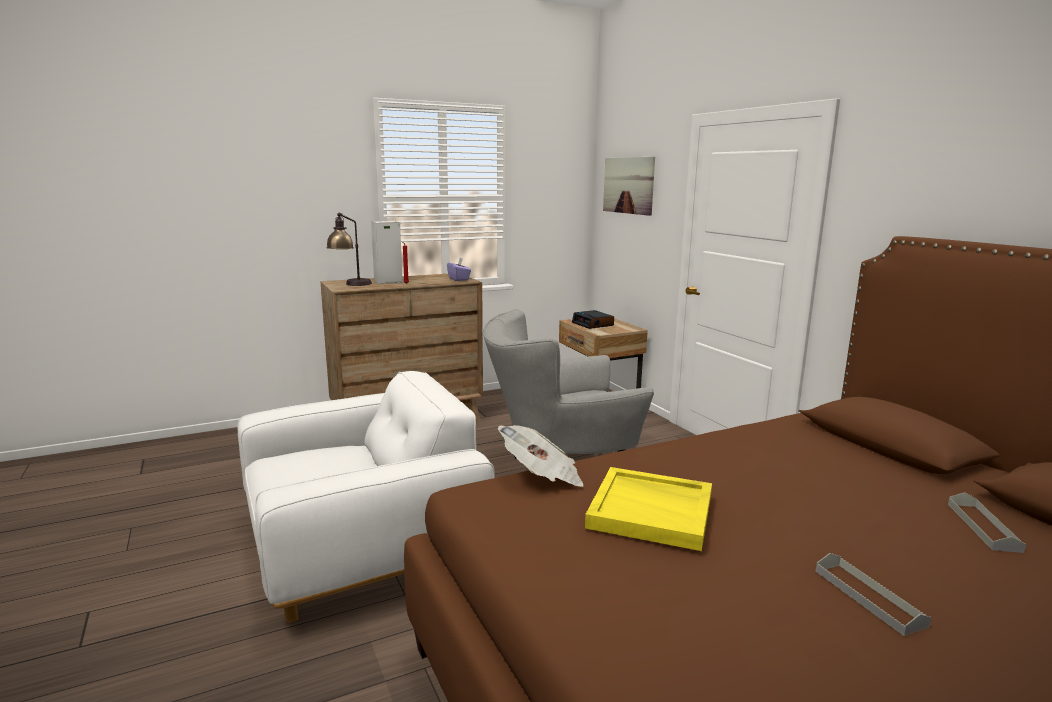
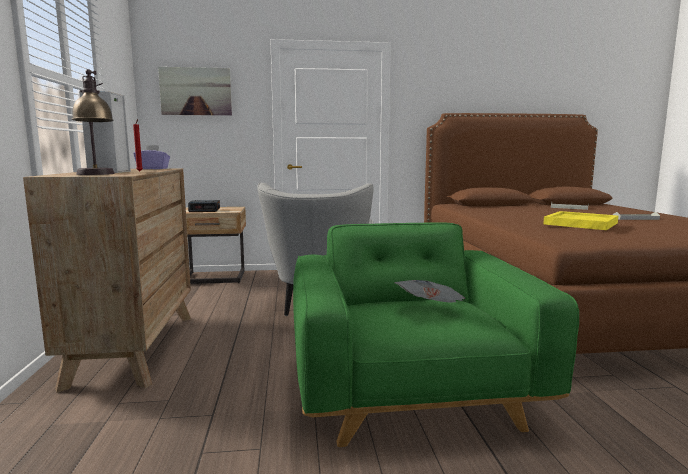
camera: 70 degrees left, 5 degrees down
(362, 549) = (409, 390): white armchair -> green armchair
(542, 476) = (539, 231): newspaper -> newspaper (431, 310)

